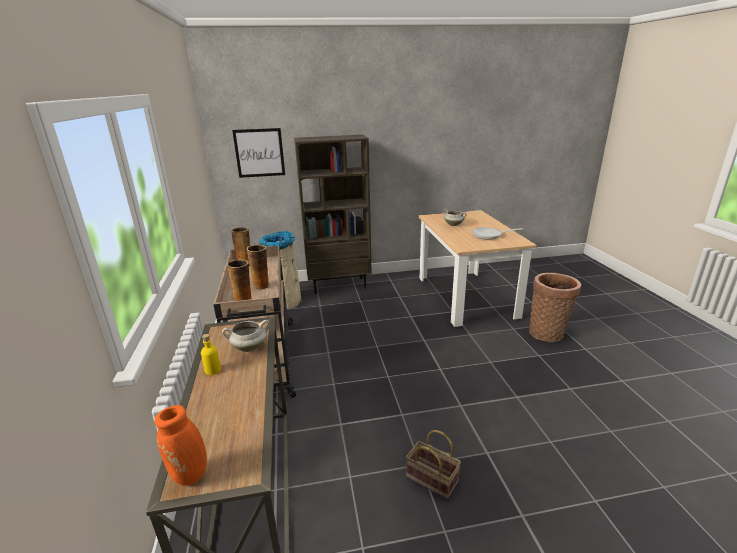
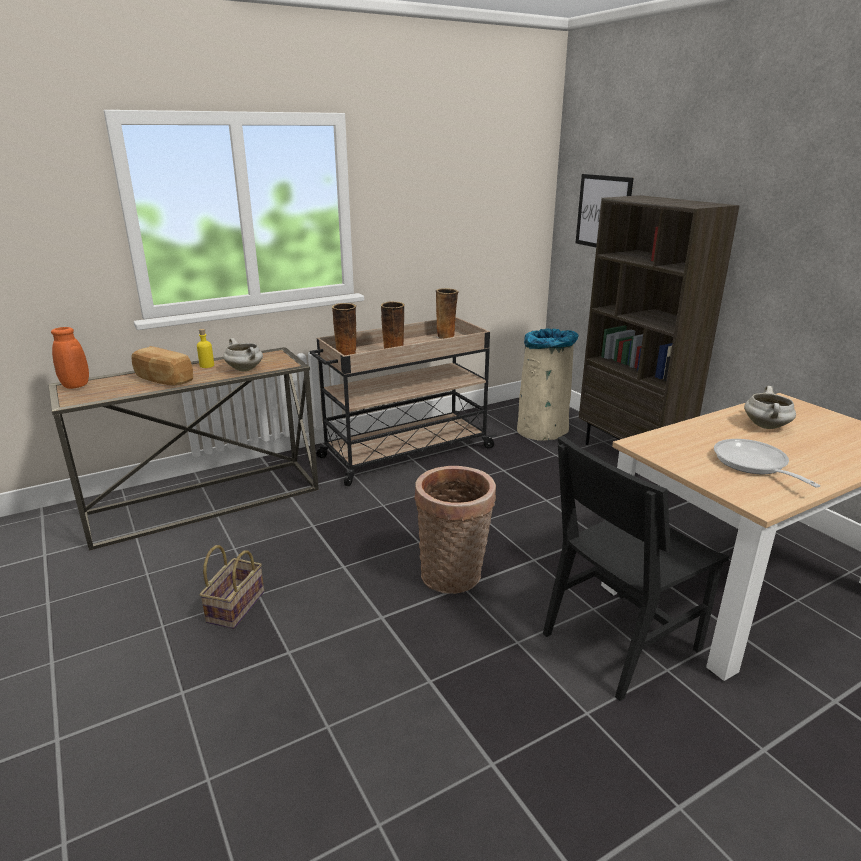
camera: 70 degrees right, 0 degrees up
(233, 399) = (163, 379): none -> bread
(494, 334) = (621, 641): none -> black chair
(548, 332) = (699, 731): basket -> basket (454, 577)

